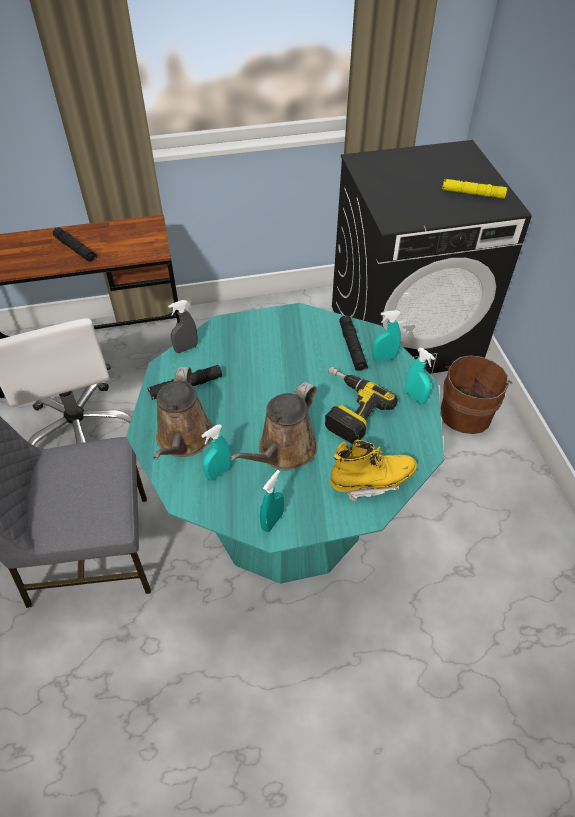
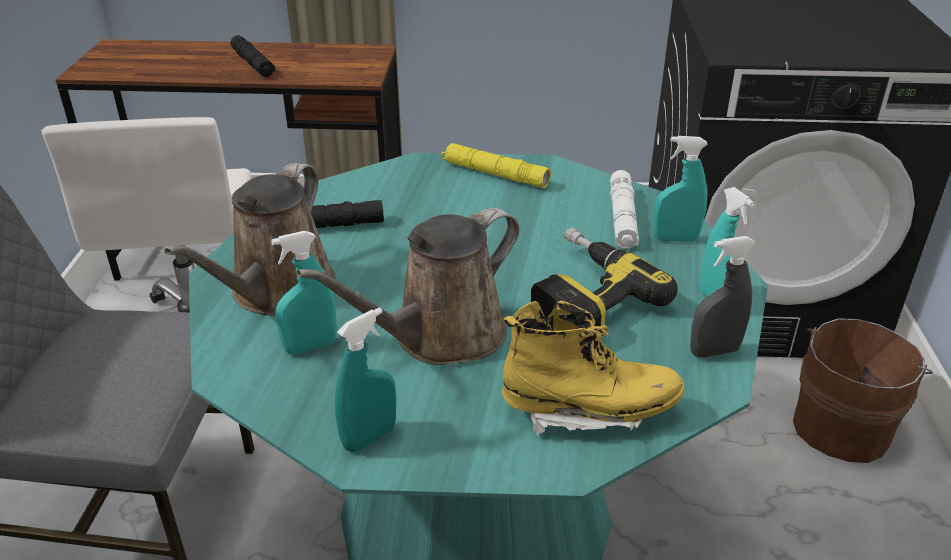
camera: 15 degrees right, 15 degrees down
(186, 348) = (346, 183): grey spray bottle -> grey spray bottle (714, 351)
(352, 348) = (622, 218): black flashlight -> white flashlight
(472, 193) = (881, 38): yellow flashlight -> yellow flashlight (495, 174)

